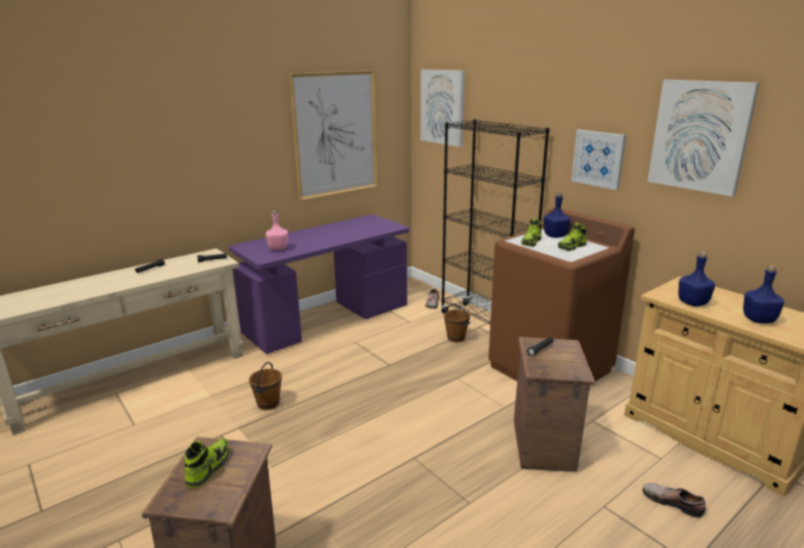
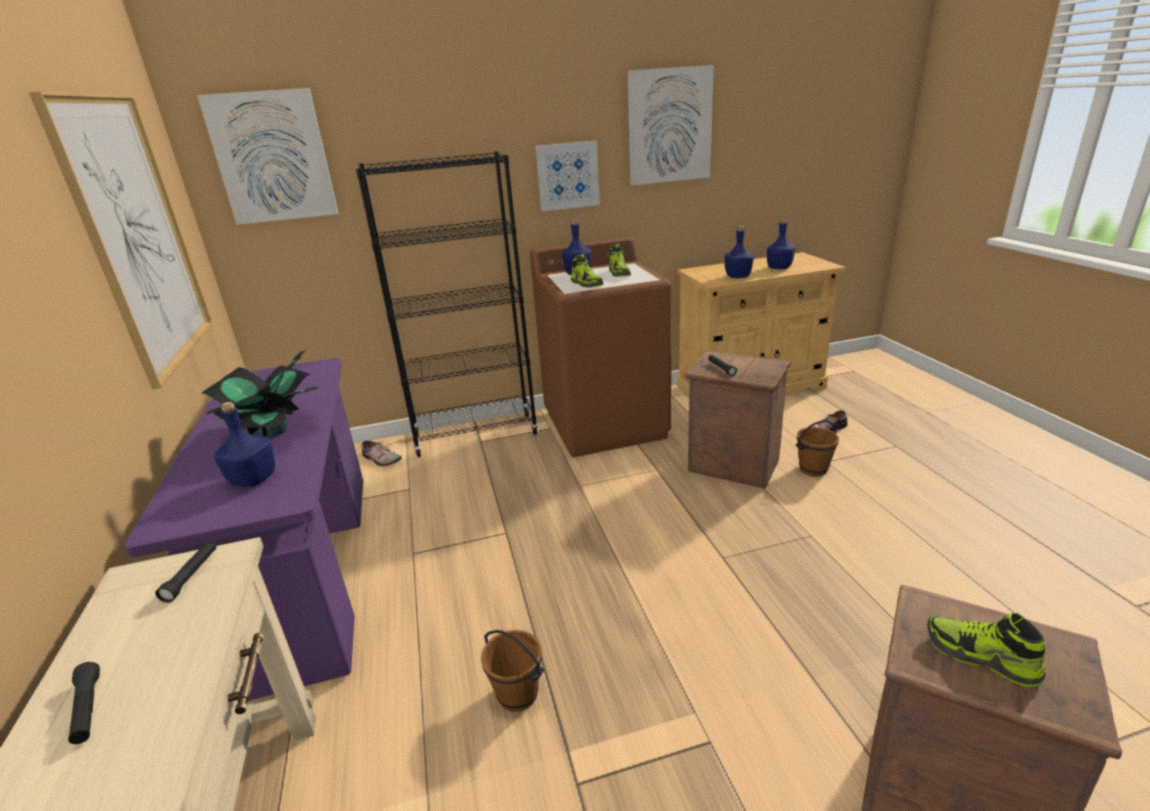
camera: 65 degrees left, 5 degrees up
(277, 248) = (253, 480): pink bottle -> blue bottle
(319, 239) = (274, 432): none -> potted plant
(456, 338) = (490, 463): brown bucket -> brown bucket (813, 469)

